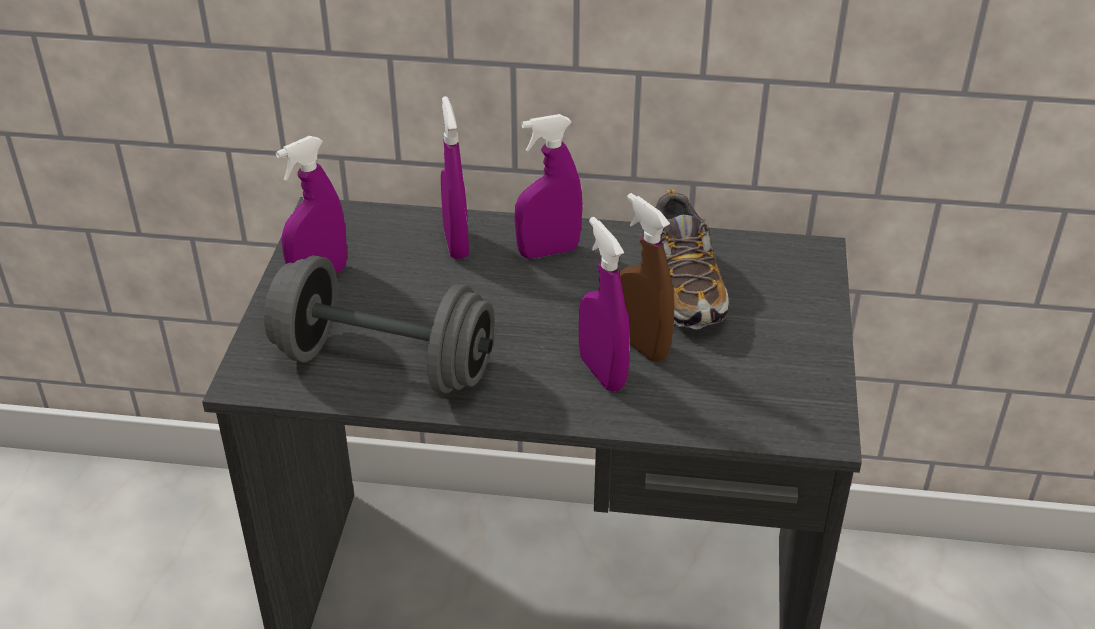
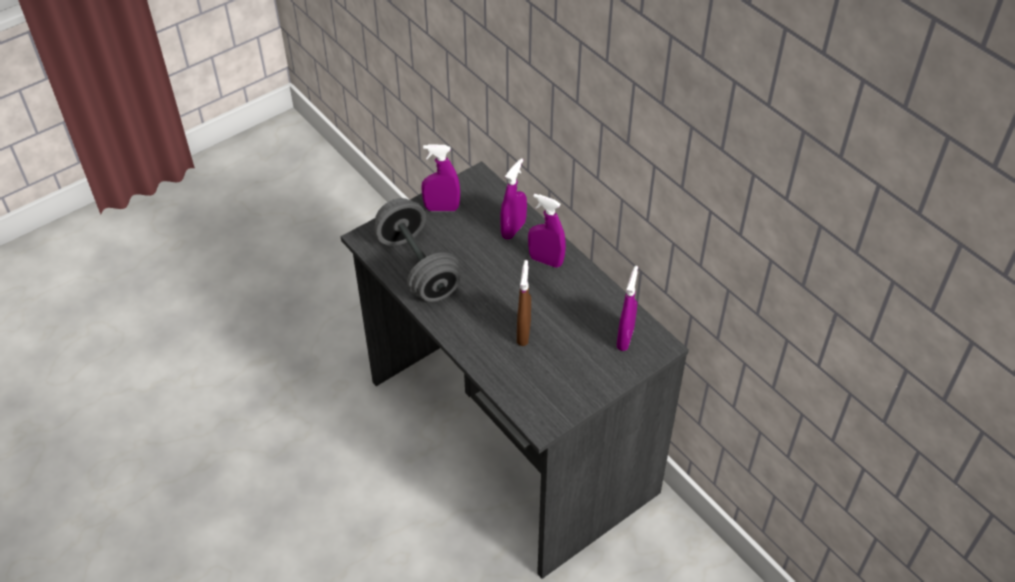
camera: 45 degrees right, 10 degrees up
(602, 373) = (492, 333): purple spray bottle -> purple spray bottle (625, 338)
(684, 287) = (579, 320): shoe -> none

